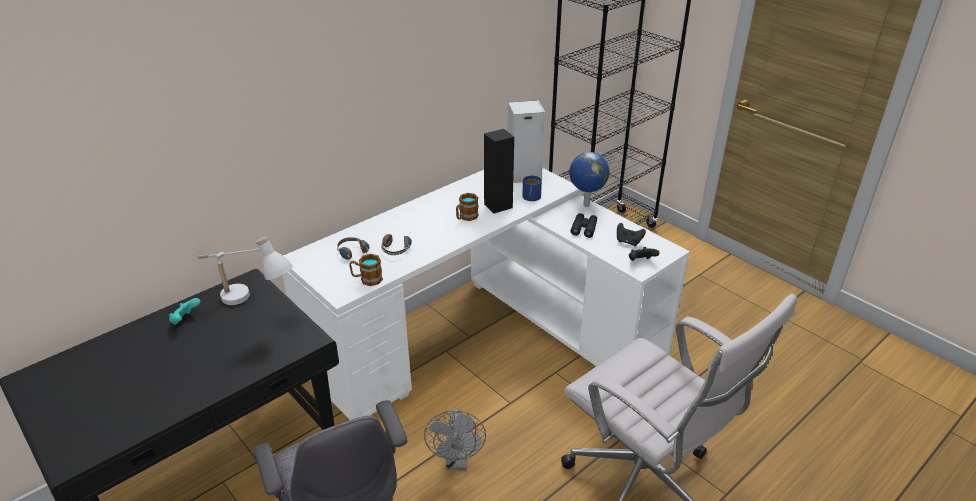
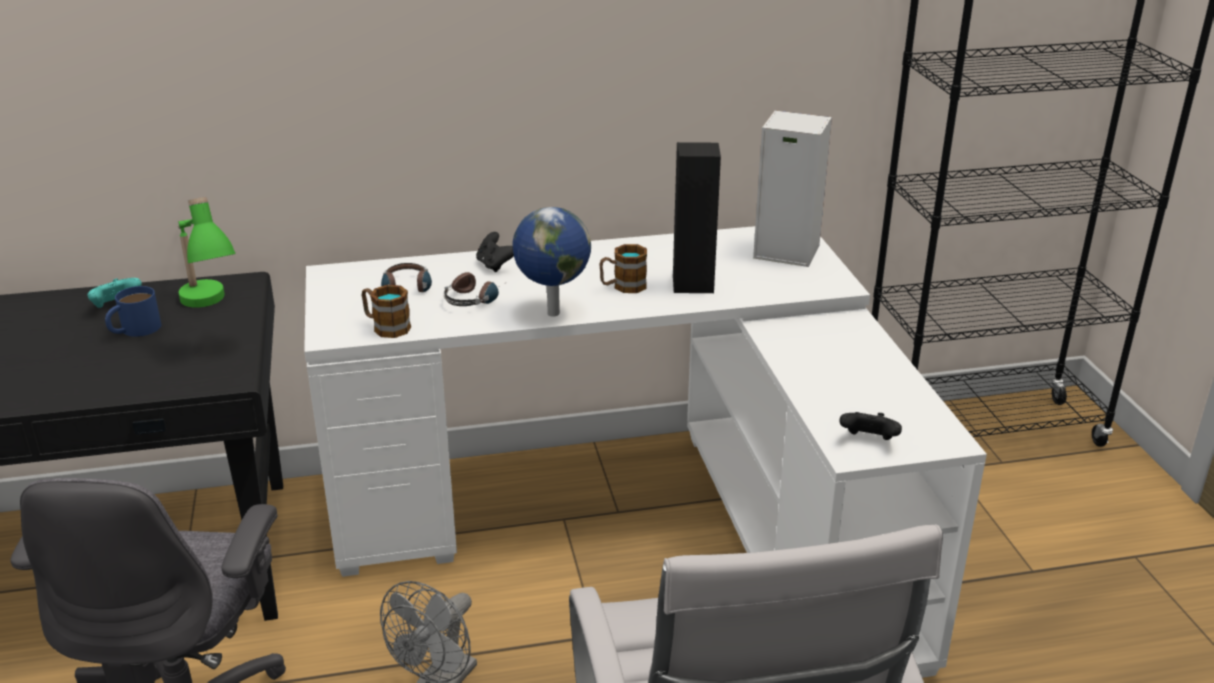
camera: 30 degrees right, 5 degrees down
(250, 303) = (209, 311): white table lamp -> green table lamp
(531, 198) = (760, 287): blue mug -> blue mug (134, 330)
(584, 228) = (817, 360): black binoculars -> none
(585, 205) = (859, 327): globe -> globe (551, 313)
(628, 242) = (878, 404): black game controller -> black game controller (495, 265)

